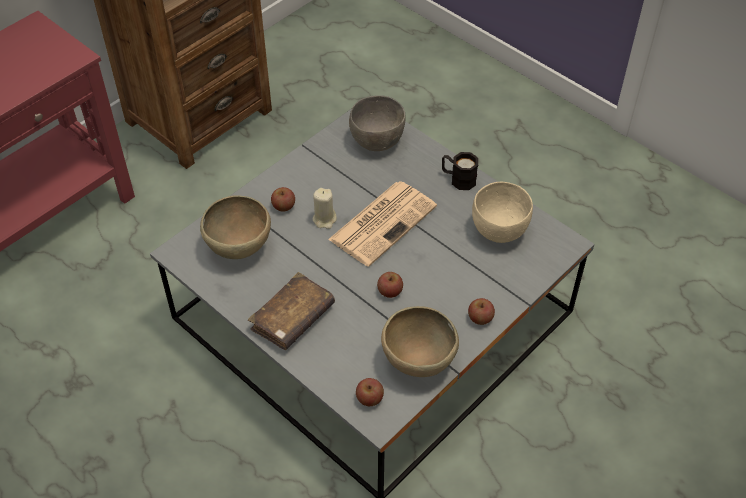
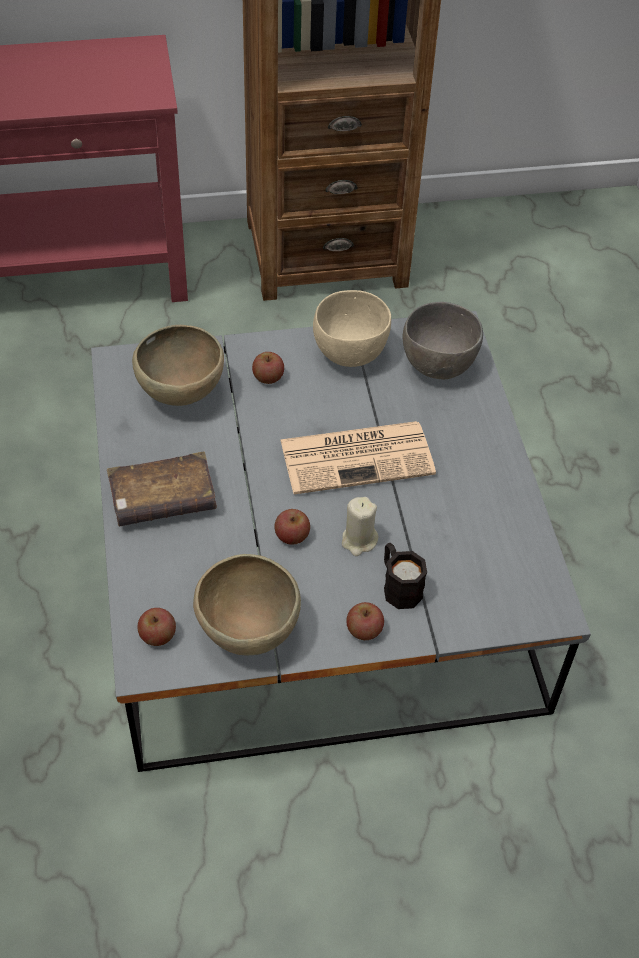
camera: 35 degrees right, 0 degrees up
(324, 219) = (297, 416): beige candle -> beige candle (359, 540)
(458, 179) = (492, 459): black mug -> black mug (398, 586)
(499, 231) = (483, 546): beige bowl -> beige bowl (349, 354)

